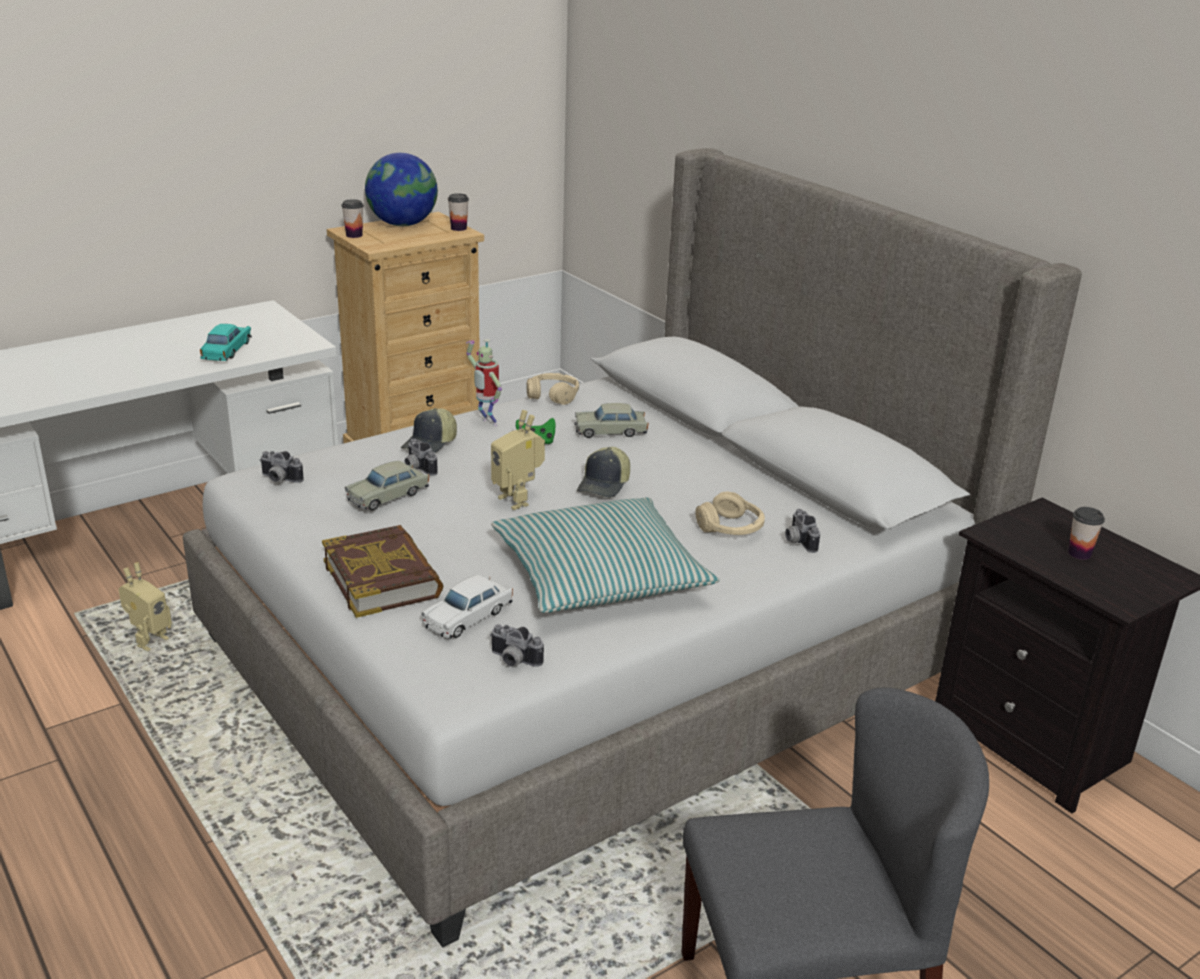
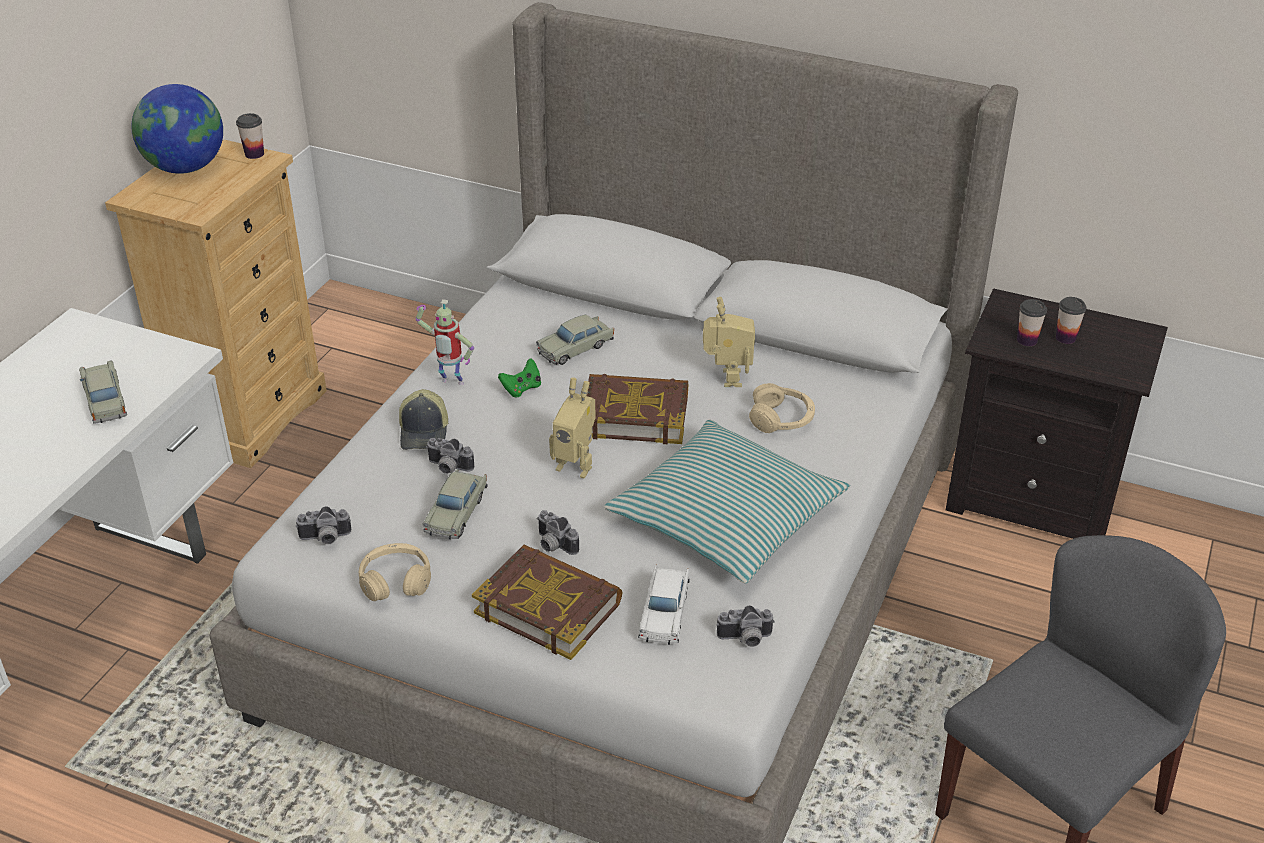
camera: 30 degrees left, 10 degrees up
(149, 641) = (186, 758): toy robot -> toy robot (726, 378)
(226, 351) = (105, 400): turquoise toy car -> beige toy car
(354, 235) = (150, 202): cup -> cup (1027, 340)
(553, 396) = (478, 324): beige headphones -> beige headphones (396, 581)
(605, 485) = (634, 415): cap -> book
(797, 541) = (845, 410): camera -> camera (553, 545)

